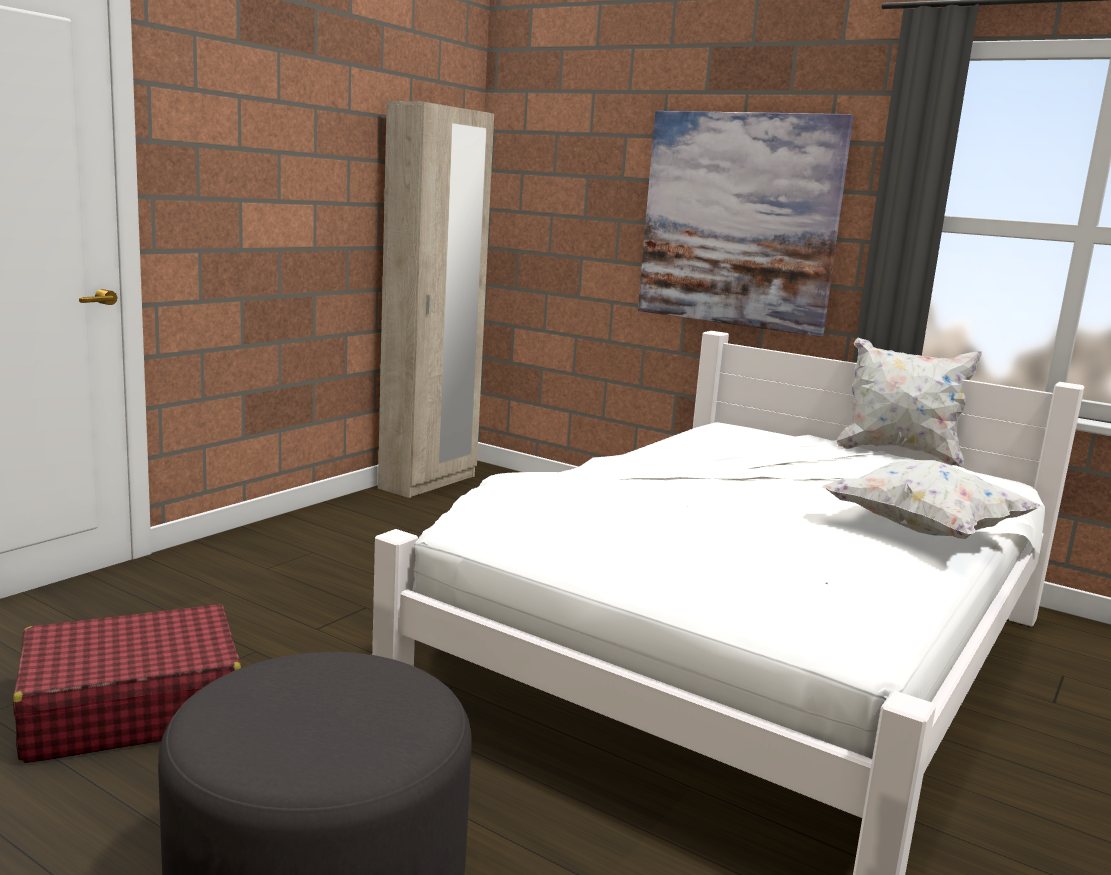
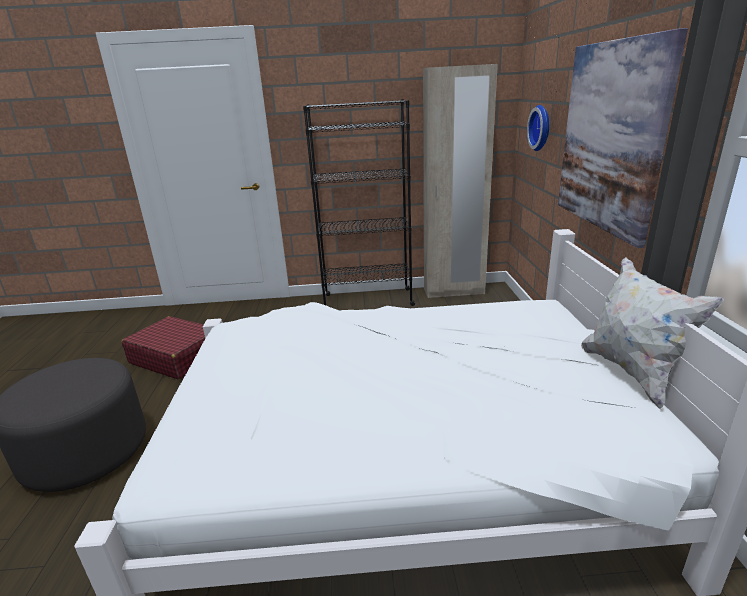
camera: 55 degrees right, 10 degrees up
(321, 522) = (368, 300): none -> black bookcase
(567, 210) = (542, 128): none -> wall clock
(923, 531) = (423, 442): white pillow -> none

